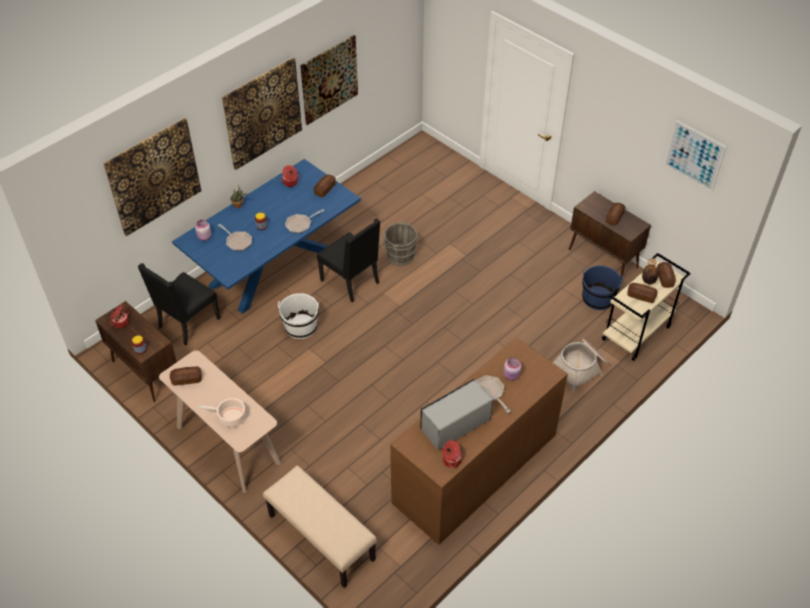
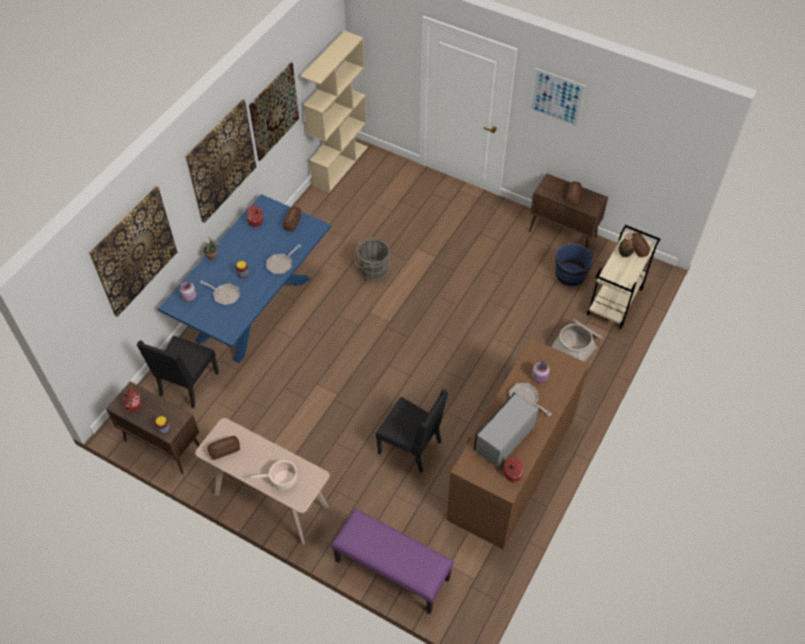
camera: 15 degrees left, 5 degrees up
(301, 327) = (301, 364): white bucket -> none
(320, 538) = (391, 570): beige bench -> purple bench
(351, 282) = (335, 307): black chair -> black chair (411, 447)
(401, 154) = (340, 165): none -> beige bookcase
(641, 296) = (622, 270): bread -> none
(694, 156) = (651, 130): picture -> picture (557, 98)

